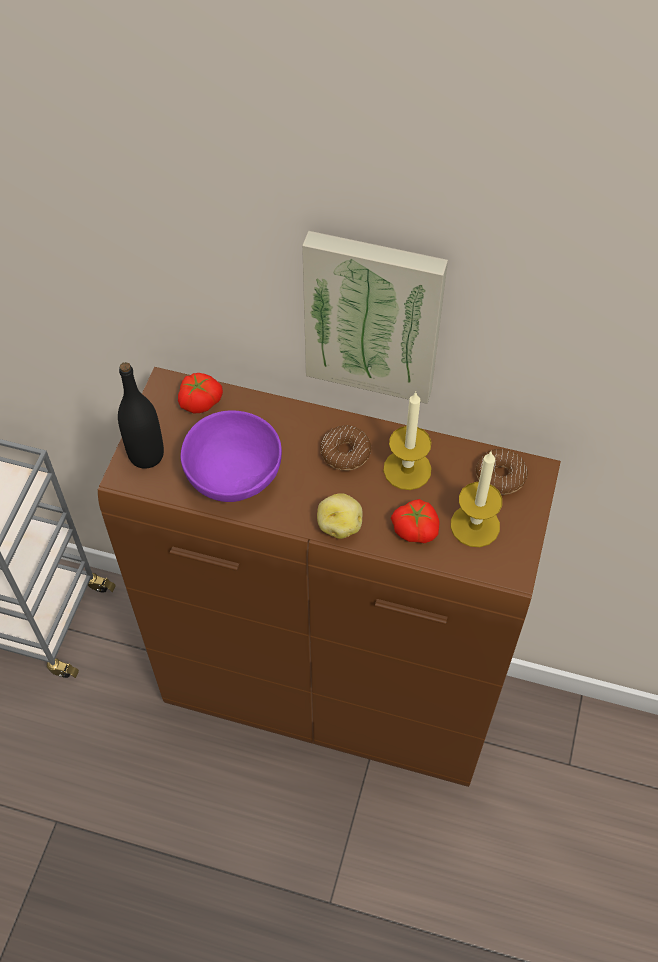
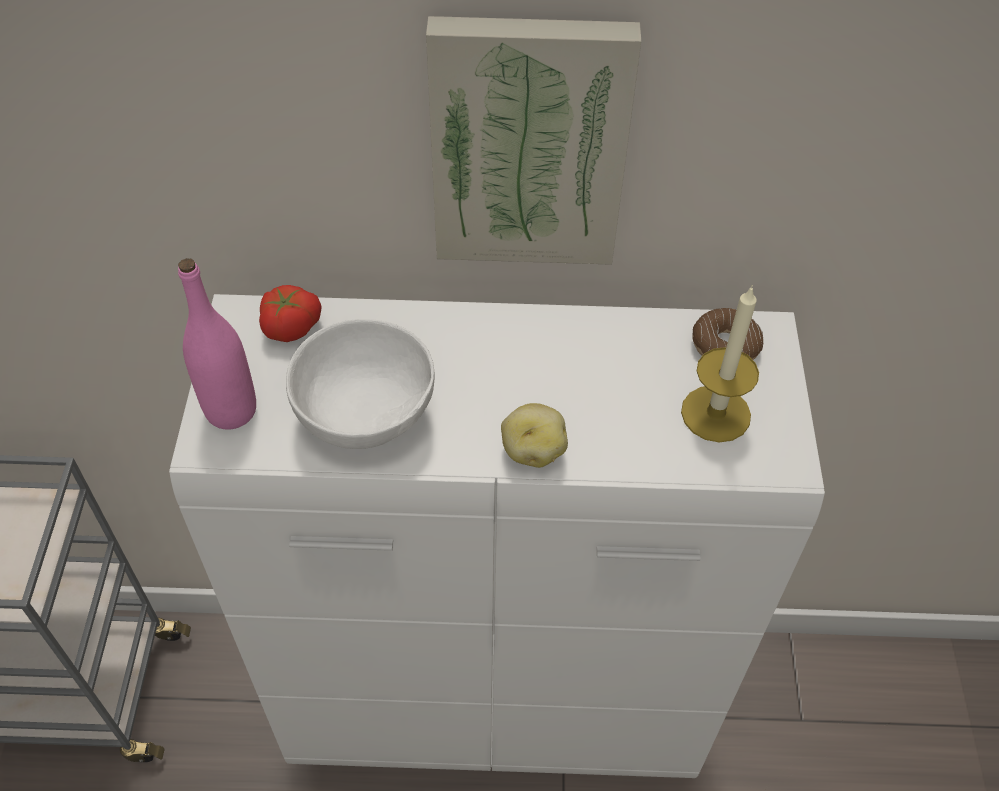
camera: 15 degrees left, 5 degrees down
(146, 455) = (231, 410): black bottle -> pink bottle
(235, 478) = (368, 417): purple bowl -> white bowl
(332, 696) = (497, 704): brown cabinet -> white cabinet
(345, 453) = (511, 355): donut -> none
(407, 469) = (601, 360): candle -> none
(415, 528) = (638, 433): tomato -> none

